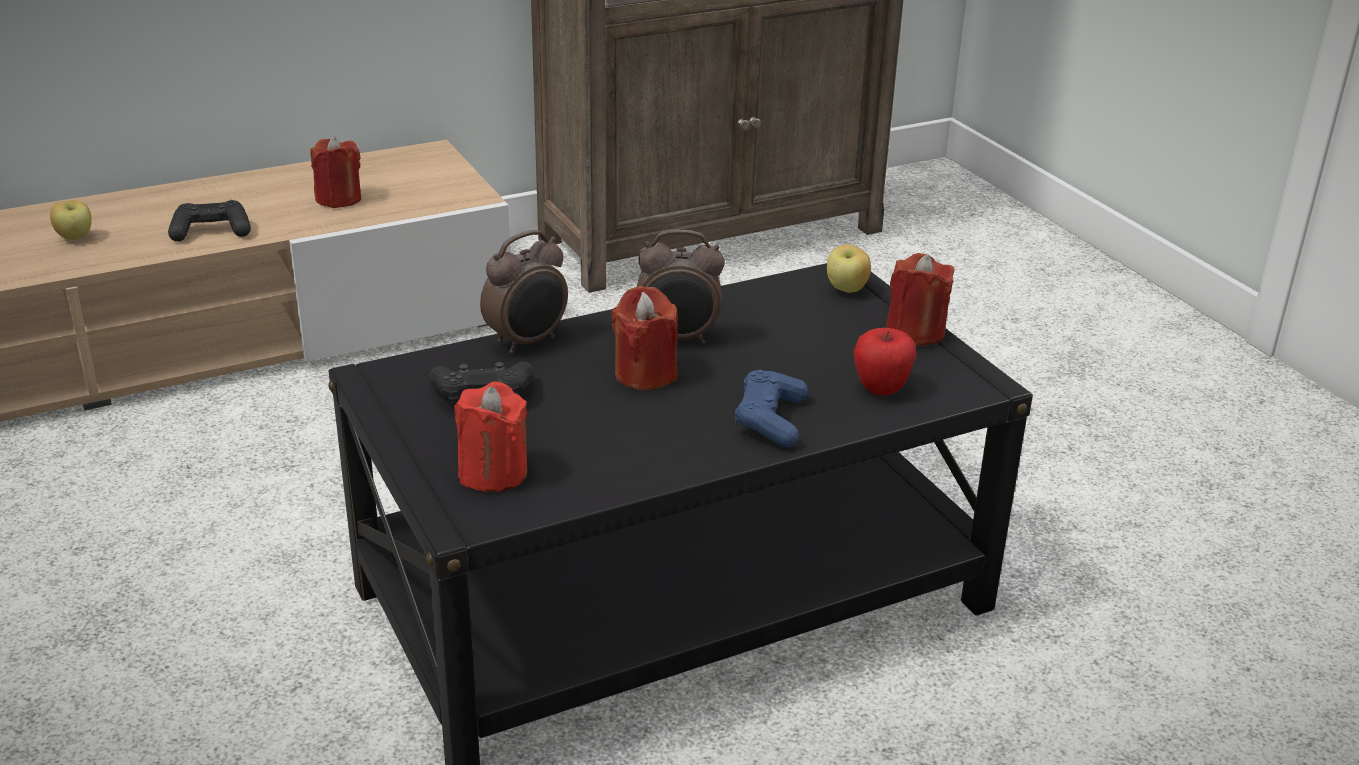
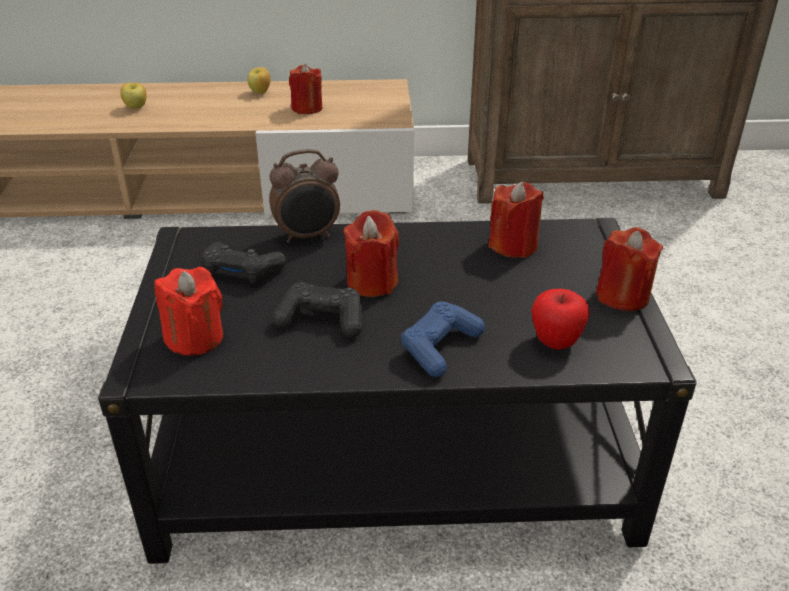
camera: 25 degrees right, 5 degrees up
(211, 232) = (214, 117): black game controller -> black game controller (321, 320)
(678, 339) = (420, 258): alarm clock -> none
(768, 305) = (513, 245): none -> red candle
(846, 289) = (588, 244): apple -> apple (260, 92)

